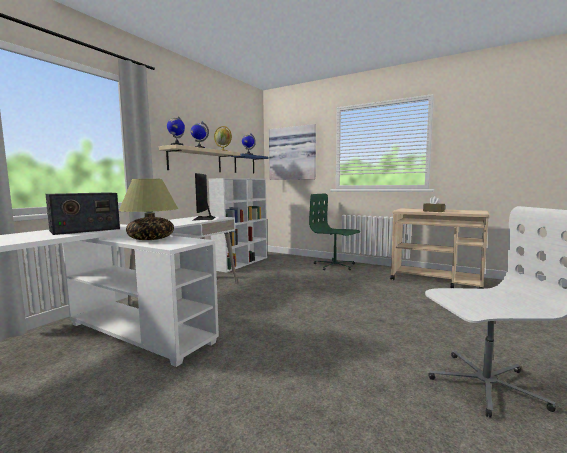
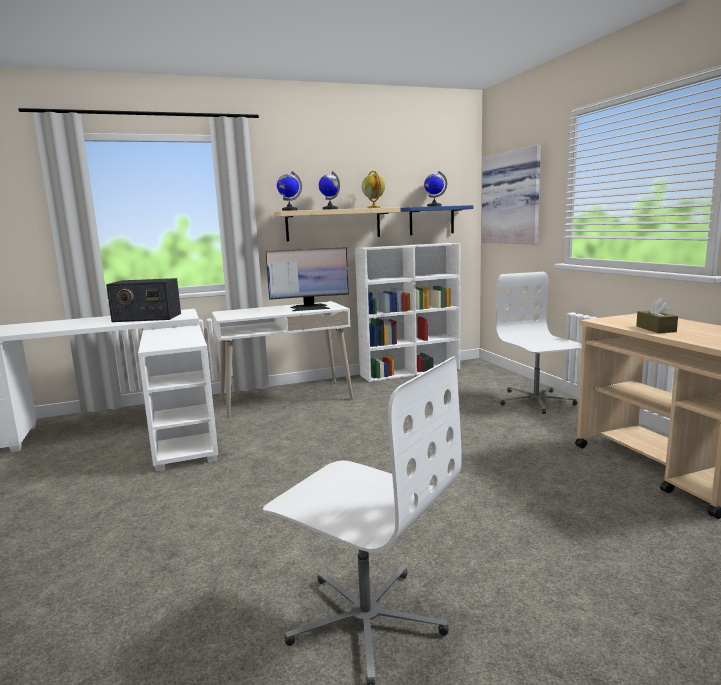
camera: 40 degrees right, 5 degrees up
(151, 239) = (172, 335): table lamp -> none
(204, 218) = (310, 308): monitor -> monitor turned 135 degrees counterclockwise
(334, 265) = (535, 401): green office chair -> white office chair

